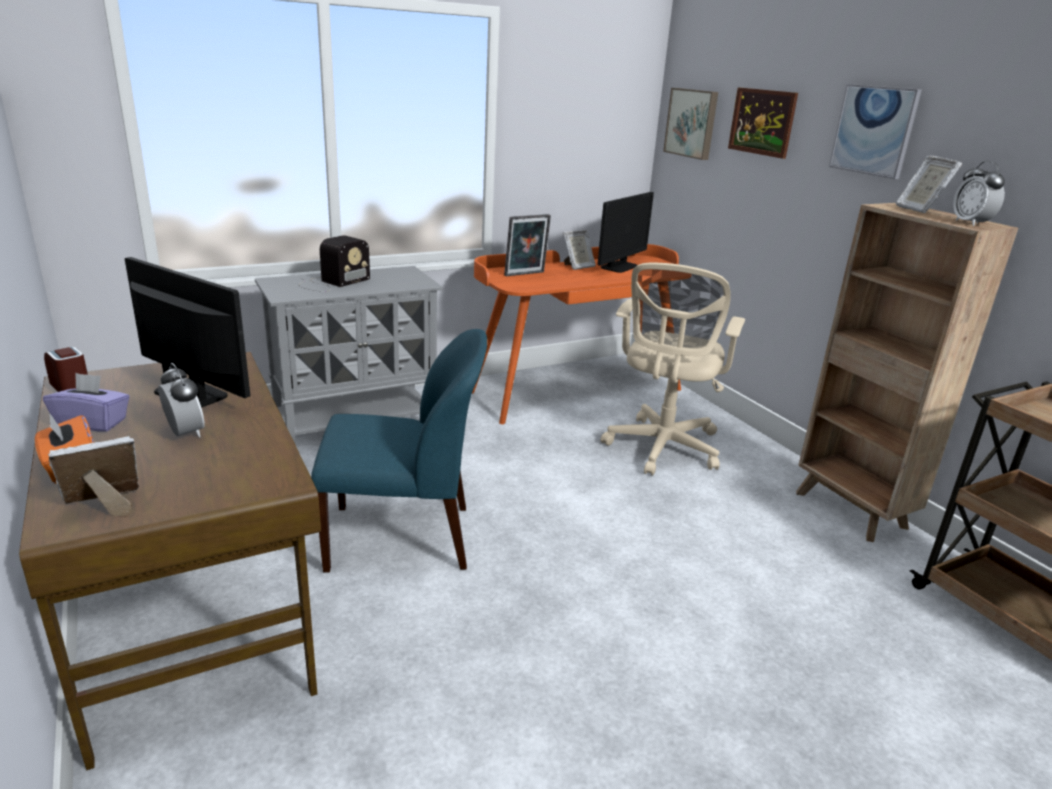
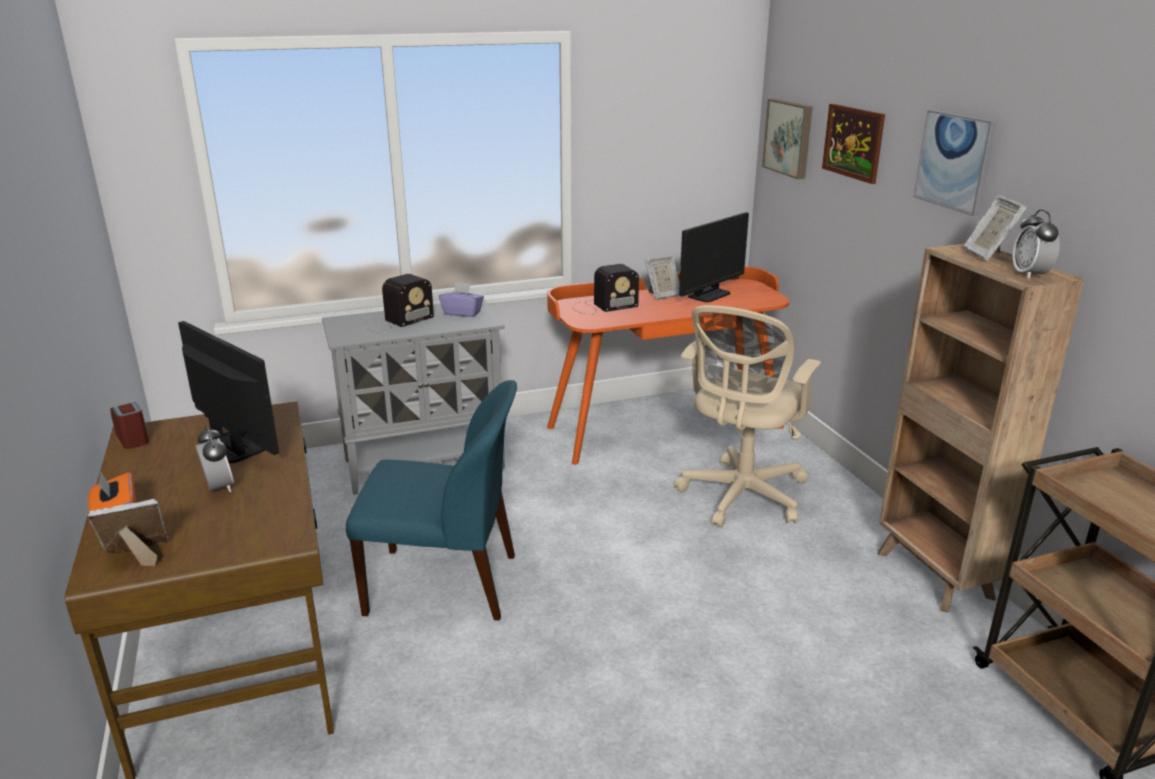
camera: 10 degrees right, 0 degrees up
(93, 423) = (144, 475): purple tissue box -> purple tissue box (462, 313)
(525, 274) = (602, 306): picture frame -> radio

